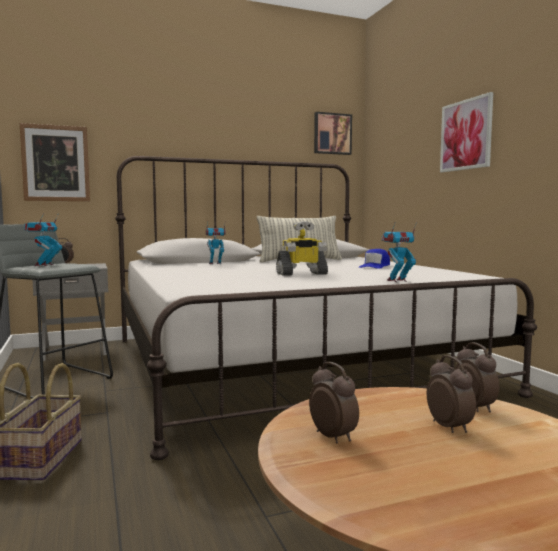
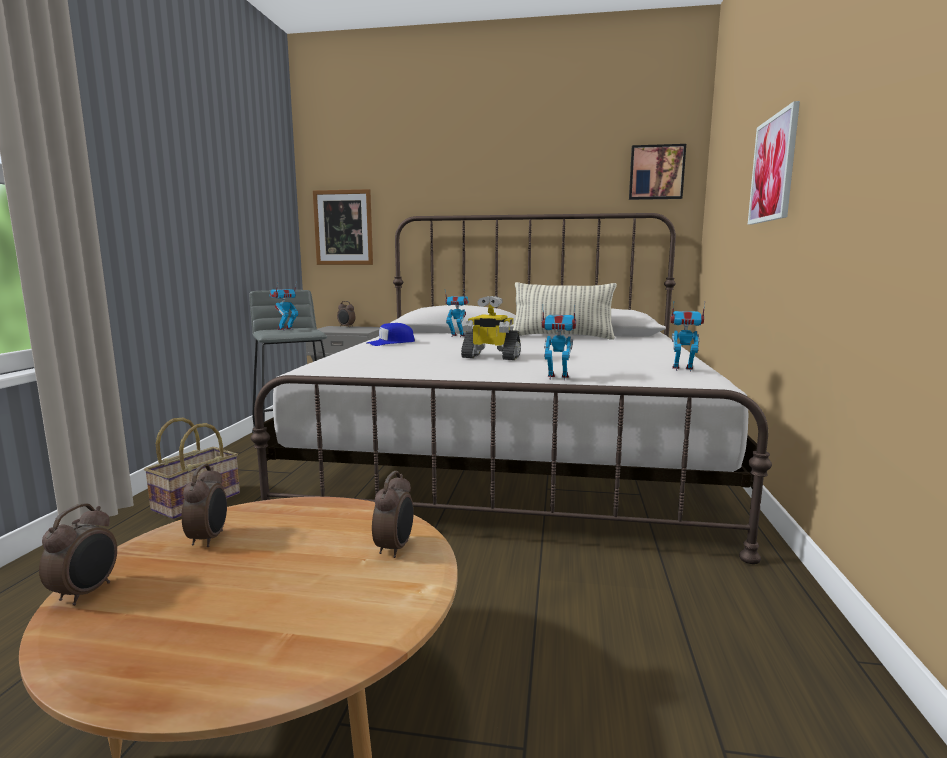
camera: 30 degrees right, 5 degrees up
(375, 266) = (617, 353): blue cap -> blue cap (391, 343)
(447, 271) = (682, 369): none -> toy robot
(450, 427) = (317, 561): alarm clock -> alarm clock (87, 592)

